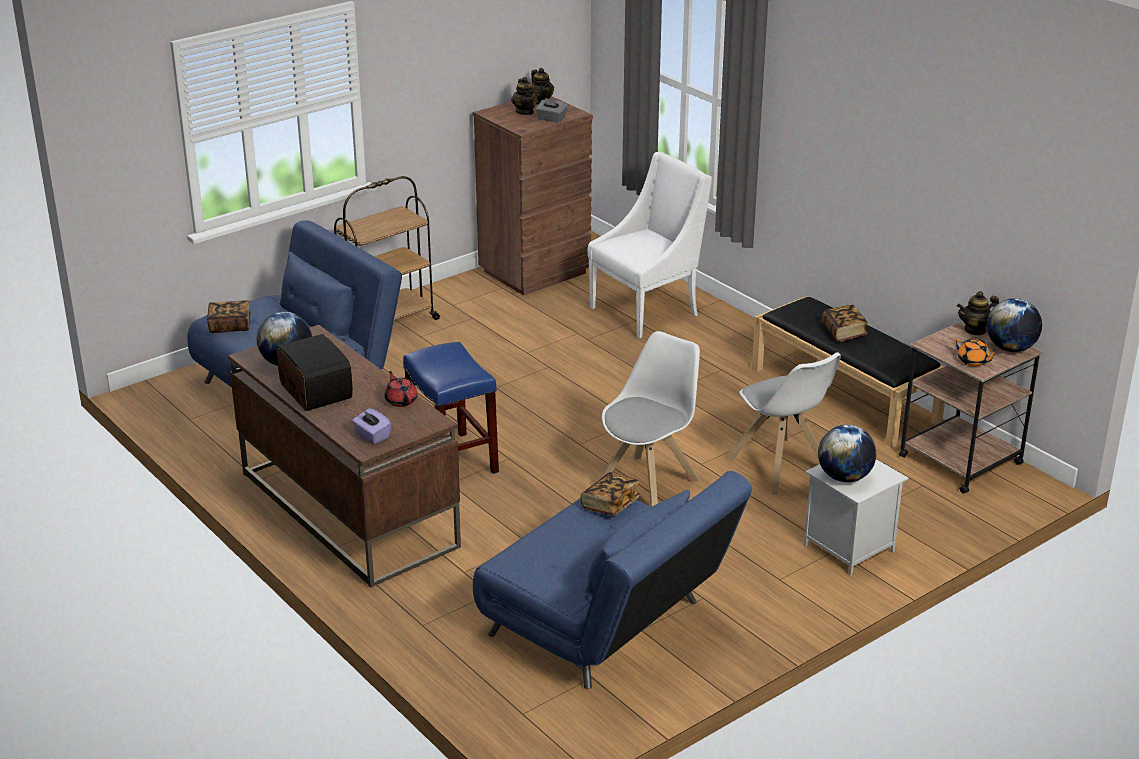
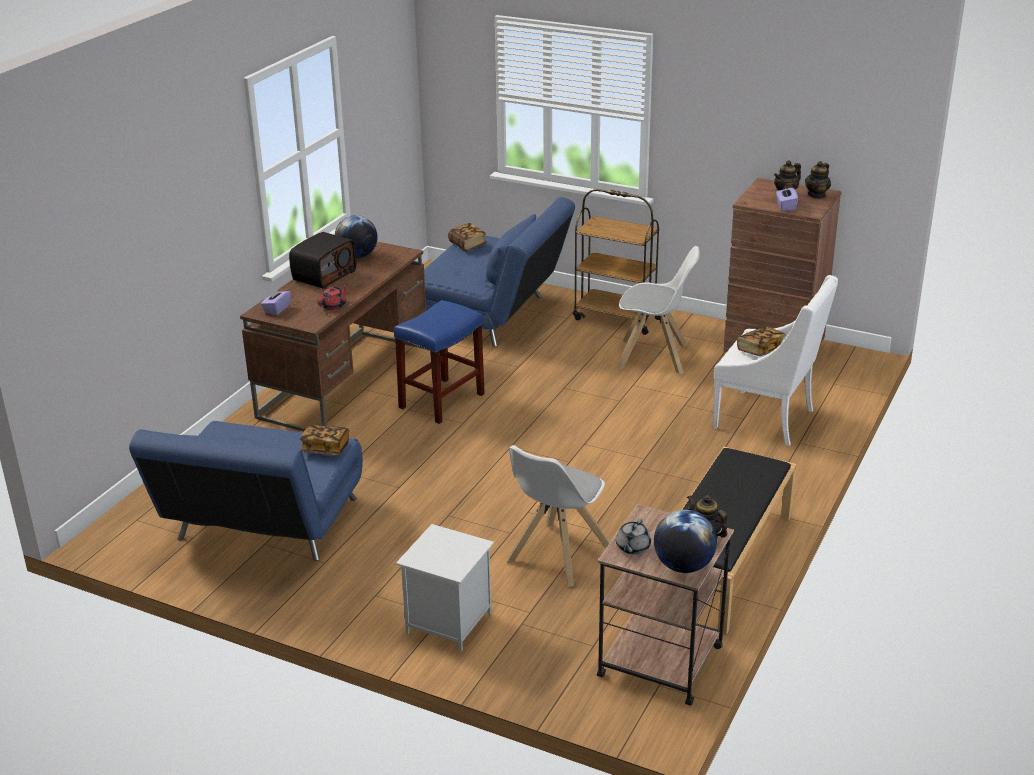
camera: 65 degrees right, 0 degrees up
(551, 119) = (785, 206): grey tissue box -> purple tissue box
(648, 484) = (475, 494): chair -> chair (655, 357)
(844, 332) = (727, 496): book -> book (760, 350)
(844, 477) = (434, 546): globe -> none
(973, 361) = (632, 547): orange teapot -> grey teapot

